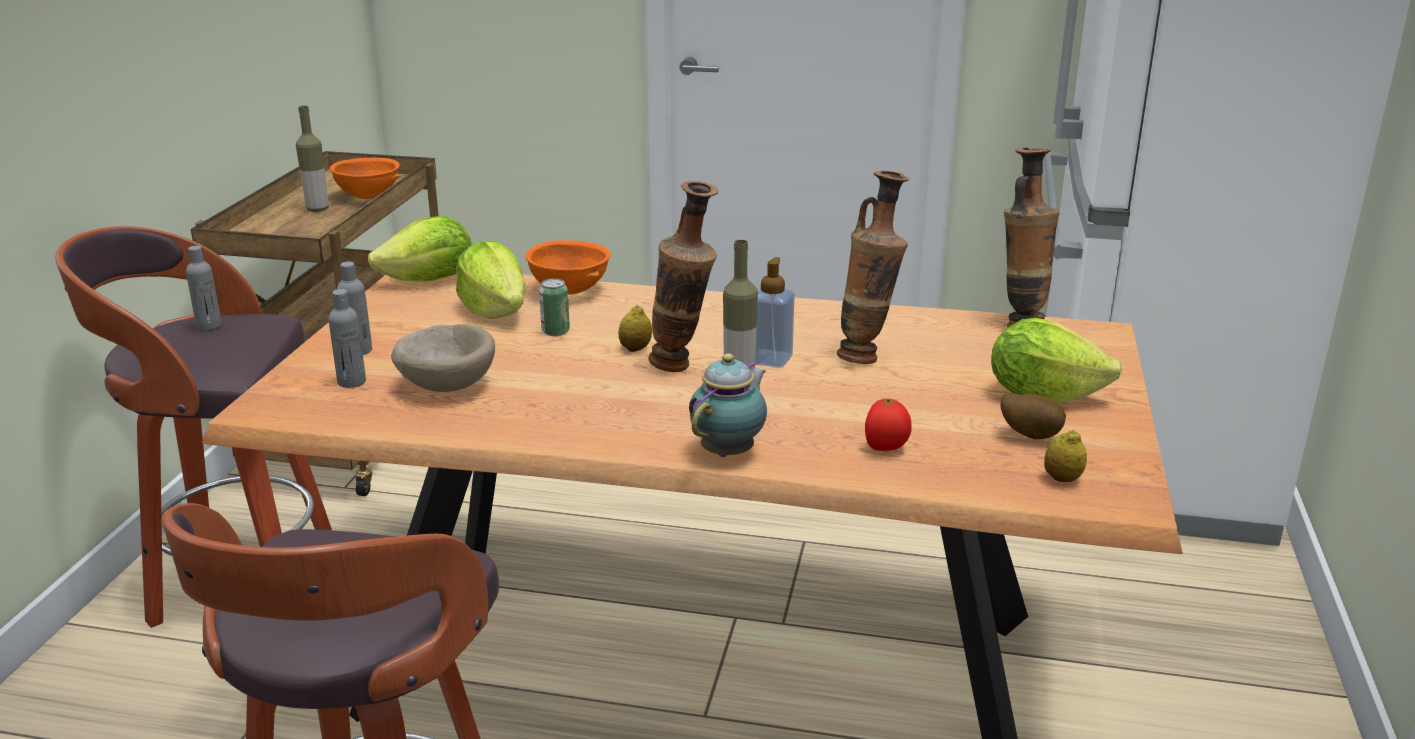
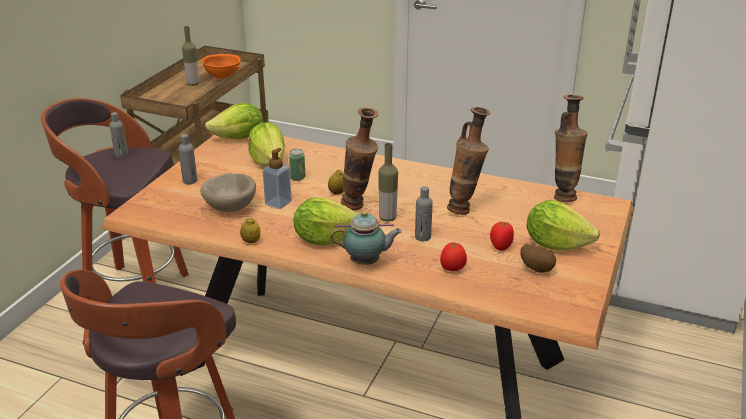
camera: 10 degrees right, 5 degrees up
(351, 382) = (181, 200): grey bottle -> grey bottle (423, 237)
(570, 291) = (314, 151): orange bowl -> none
(641, 421) = (325, 239): none -> lettuce
(730, 451) = (367, 262): teapot -> teapot turned 45 degrees clockwise
(771, 359) = (410, 206): soap dispenser -> soap dispenser (278, 203)
(953, 407) = (500, 247): none -> tomato
(1062, 479) = (543, 298): lemon -> lemon (251, 241)

